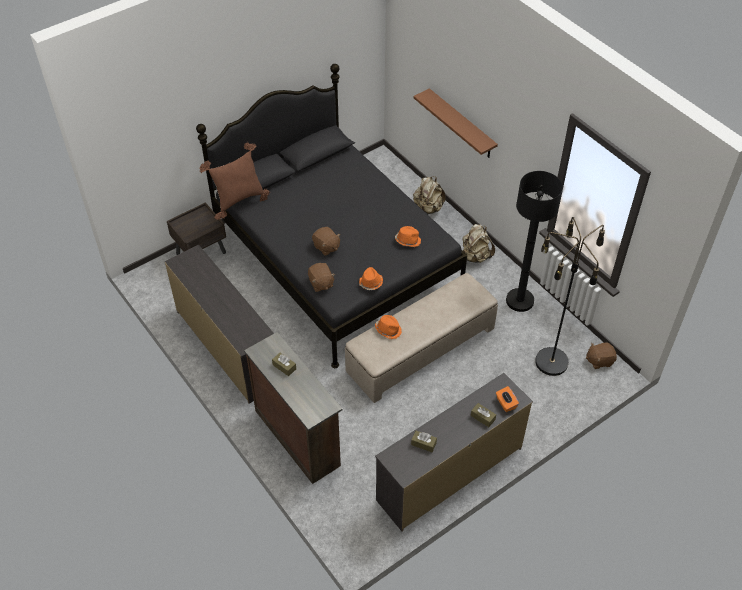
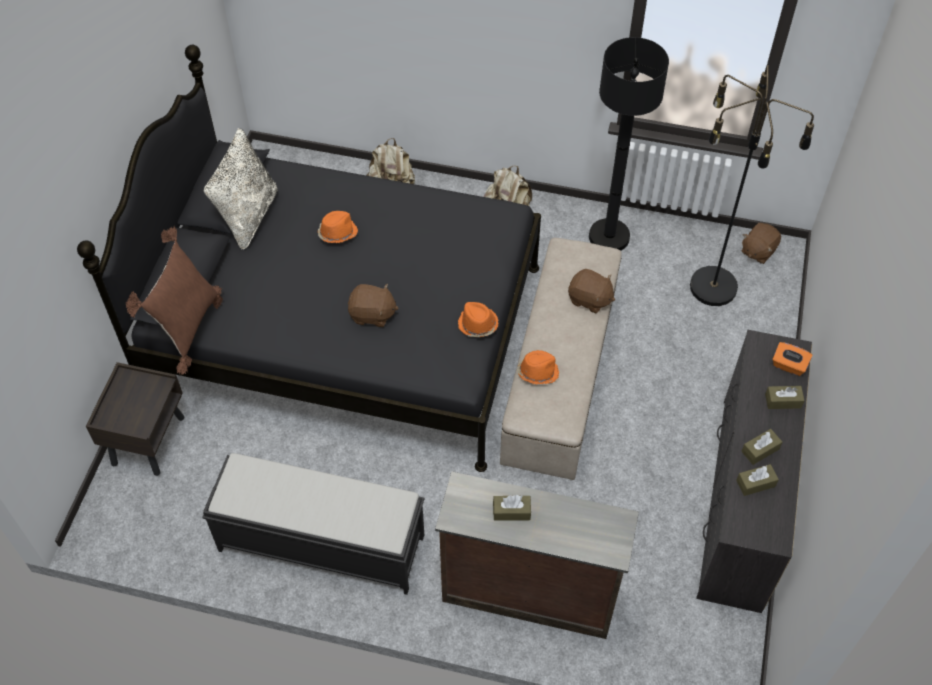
camera: 40 degrees left, 5 degrees up
(228, 347) = (320, 543): black dresser -> black bench
(317, 169) = (249, 217): none -> beige pillow
(321, 283) = (415, 368): brown plush toy -> brown plush toy (589, 299)
(407, 240) = (465, 239): orange hat -> orange hat (337, 233)
(443, 431) = (760, 450): none -> brown tissue box
(461, 124) = (417, 42): brown shelf -> none

